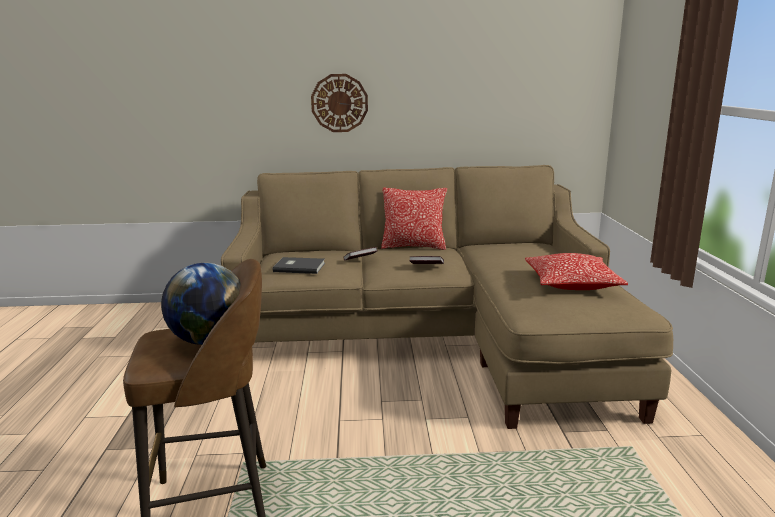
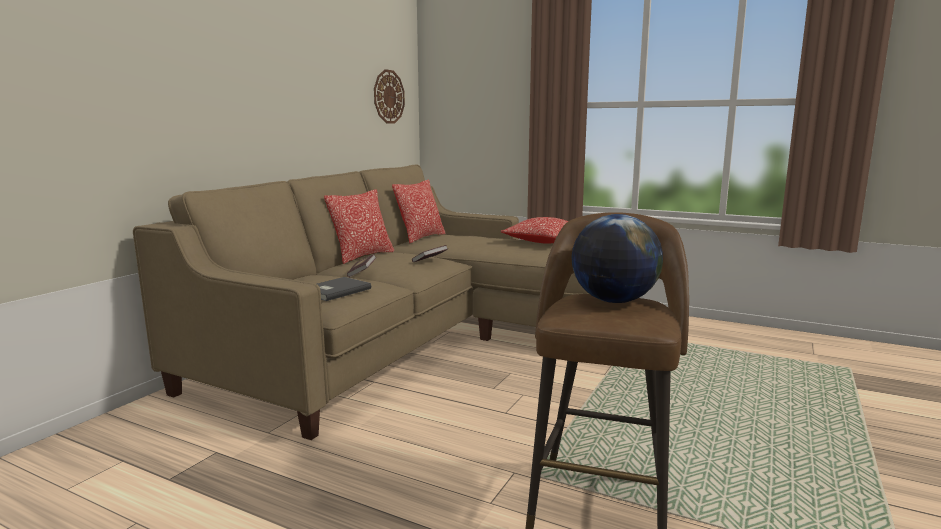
camera: 60 degrees left, 5 degrees down
(339, 103) = (228, 100): wall clock -> wall clock (388, 96)
(507, 243) = (421, 237): none -> pillow

